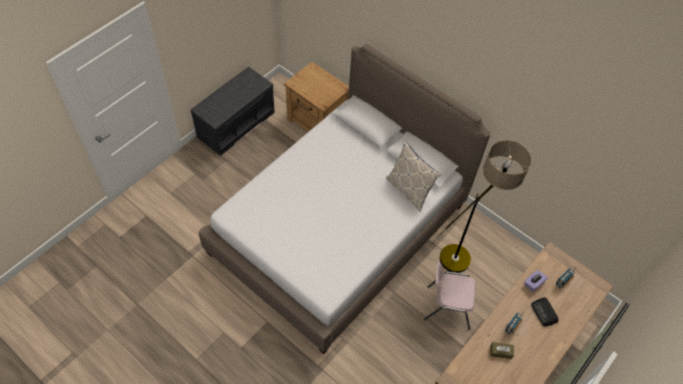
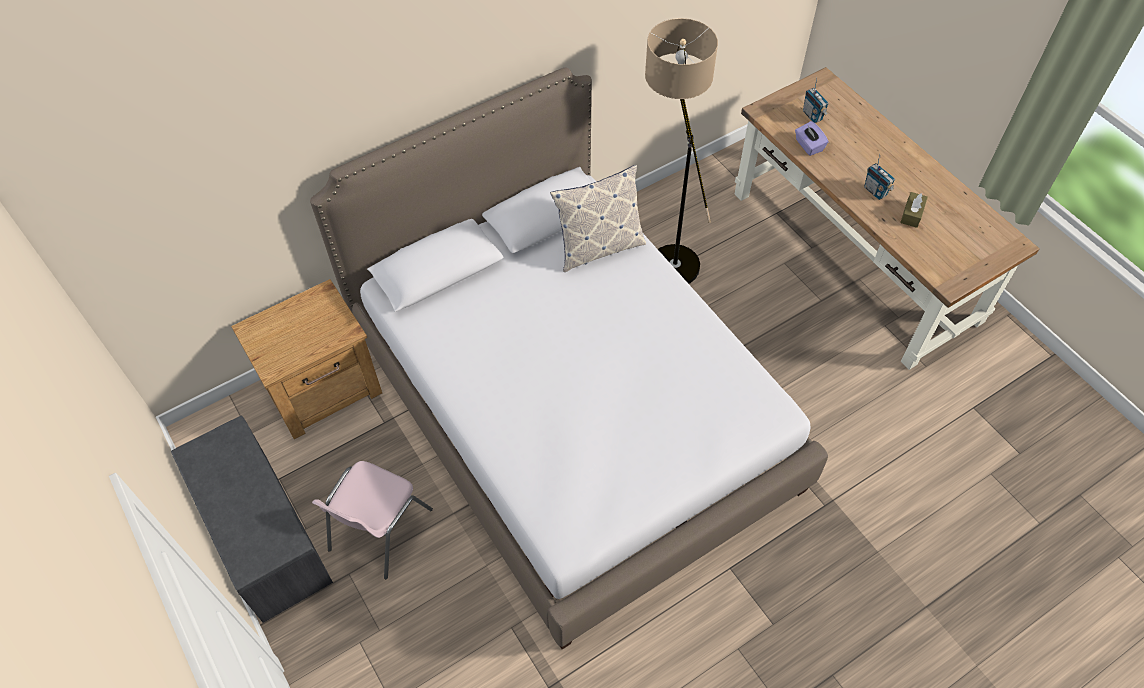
camera: 70 degrees left, 0 degrees up
(447, 306) = (753, 299): pink chair -> pink chair (378, 530)
(544, 313) = (857, 149): radio -> none

